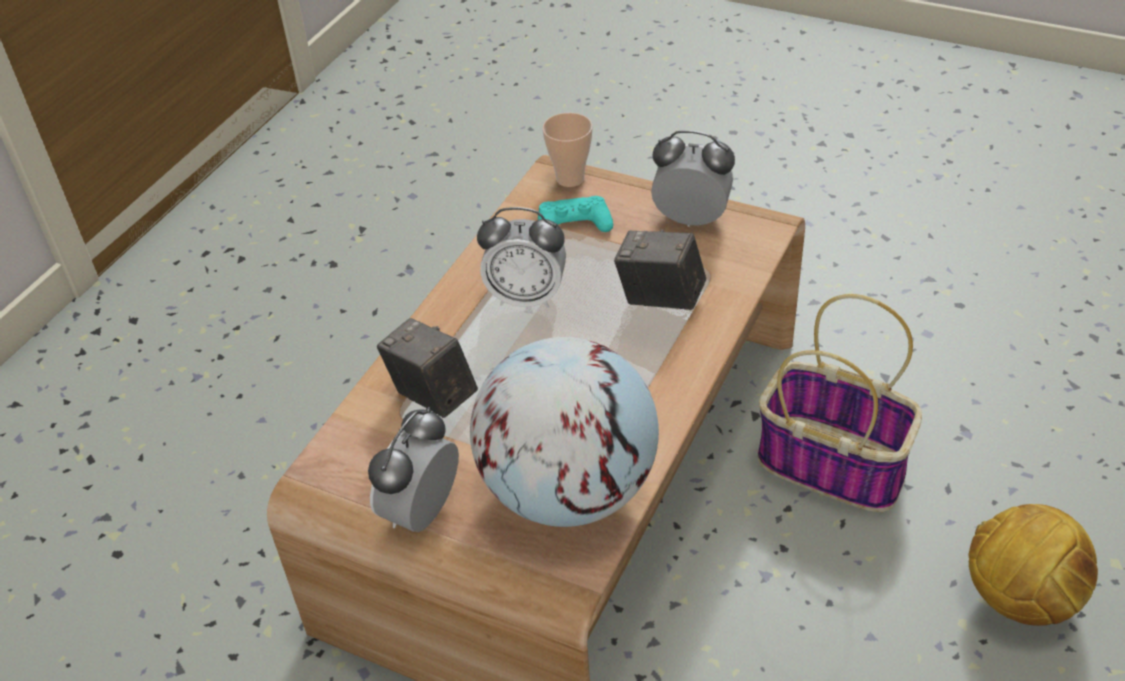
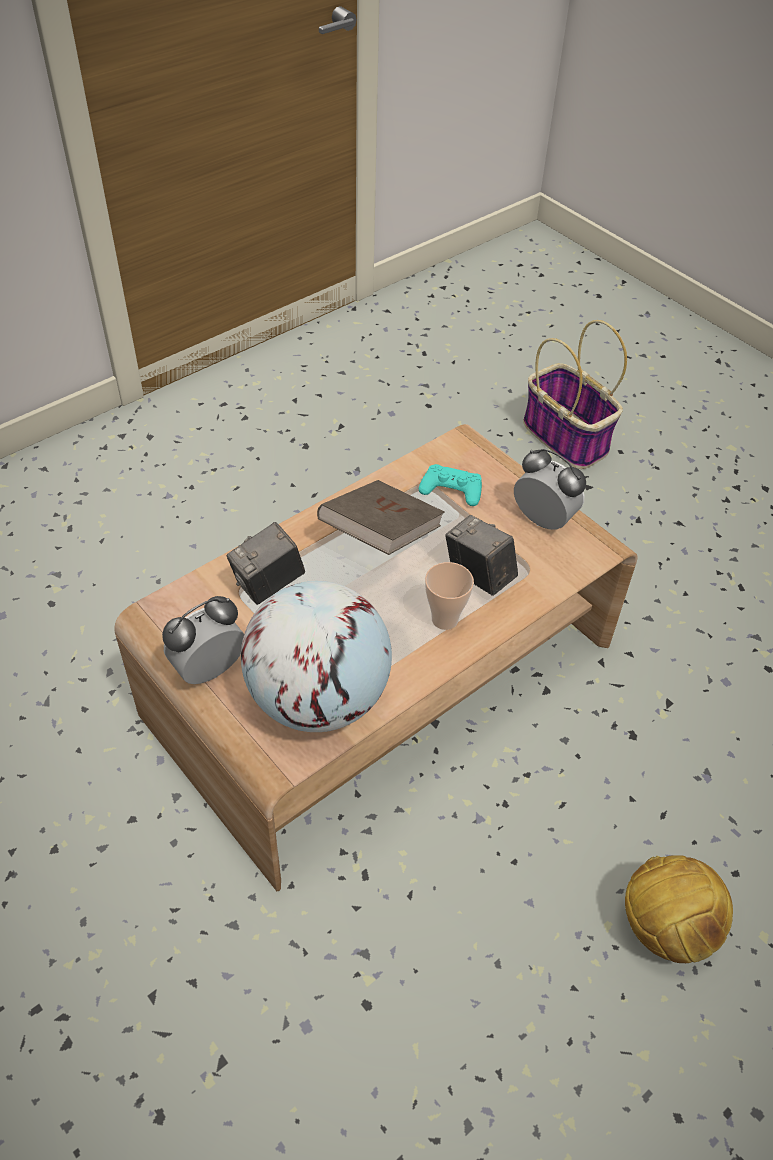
camera: 20 degrees right, 5 degrees up
(432, 396) = (268, 585): camera -> camera turned 105 degrees counterclockwise
(526, 297) = (381, 535): alarm clock -> brown book
(570, 178) = (471, 451): cup -> cup (444, 619)
(834, 465) = (584, 756): basket -> basket (567, 438)

